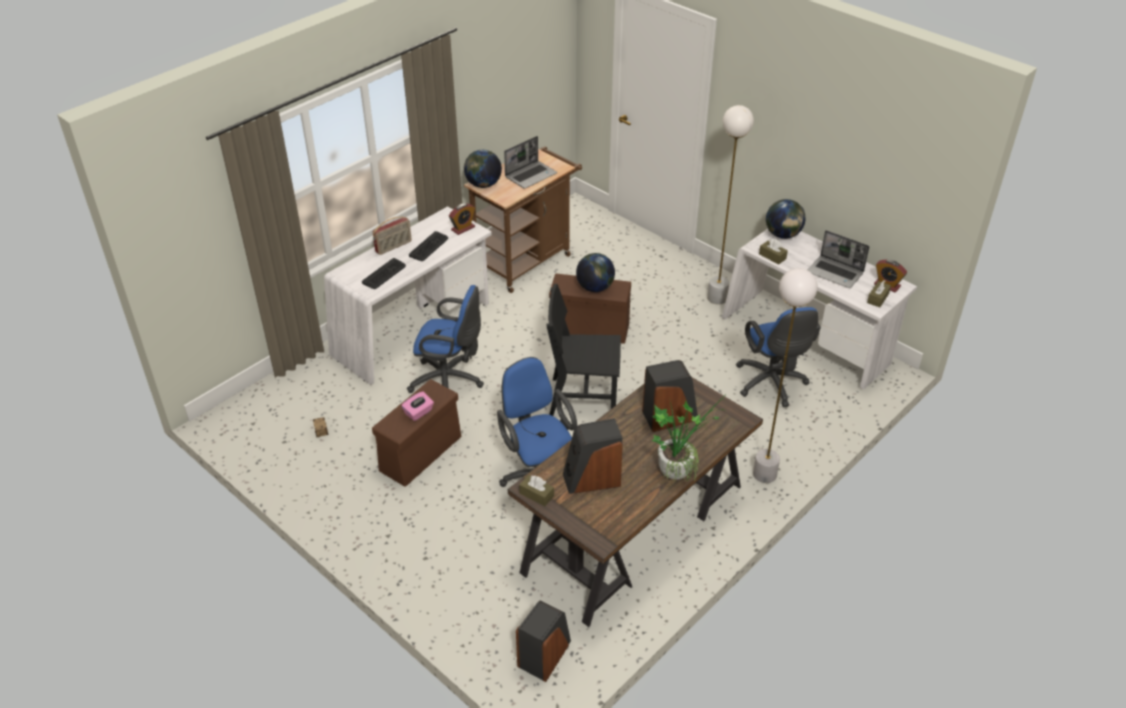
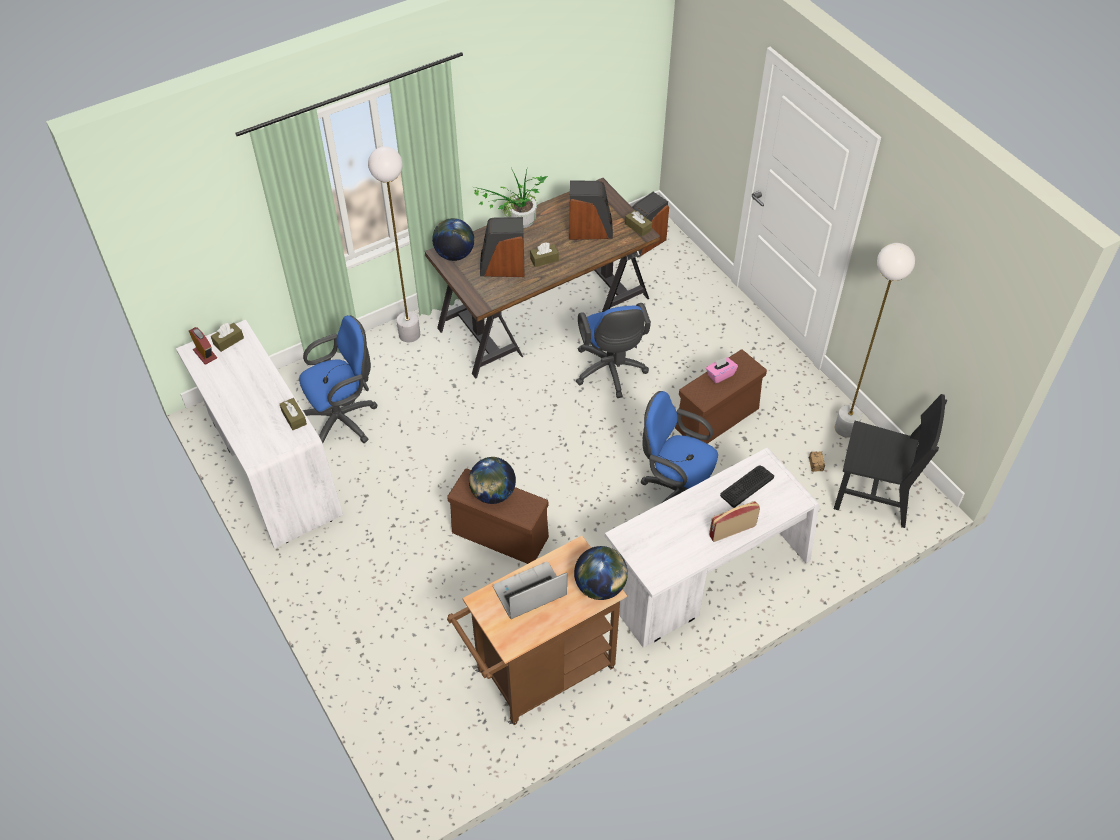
camera: 165 degrees left, 10 degrees up
(429, 247) = (688, 520): keyboard -> none
(463, 228) = (639, 545): alarm clock -> none
(583, 398) = (541, 445): black chair -> black chair (874, 494)
(629, 434) = (544, 259): none -> brown tissue box
(717, 298) = (329, 548): white floor lamp -> white floor lamp (845, 428)
(772, 385) = (344, 420): blue office chair -> blue office chair turned 60 degrees clockwise
(782, 235) = (259, 447): globe -> globe (454, 255)
(835, 273) = (244, 381): laptop -> none

